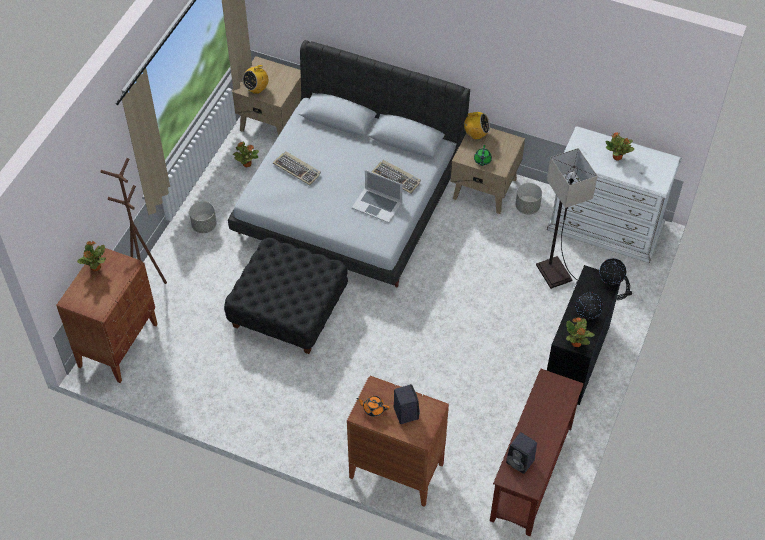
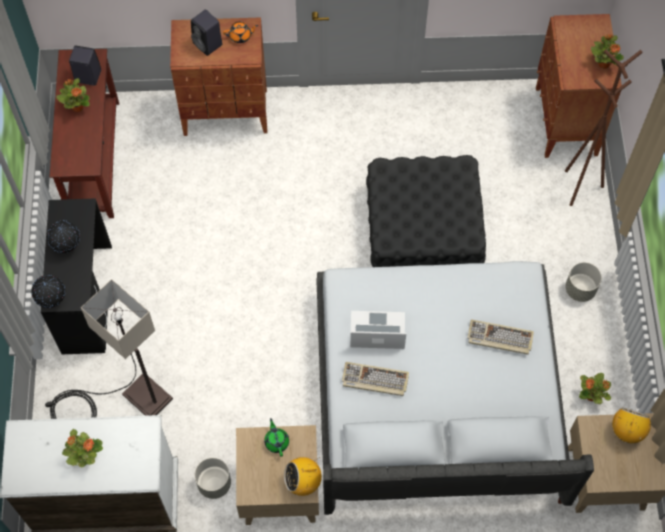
camera: 155 degrees right, 10 degrees up
(576, 343) = (69, 209): potted plant -> potted plant (77, 107)

